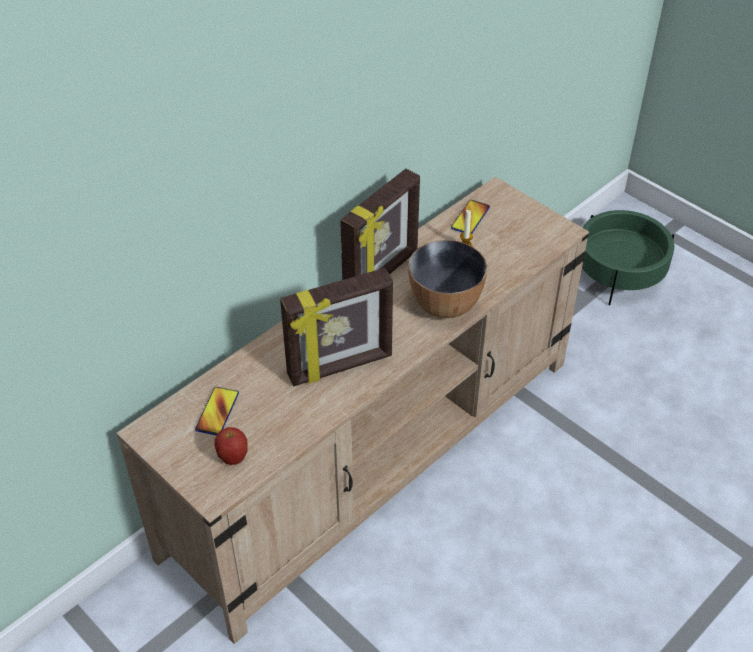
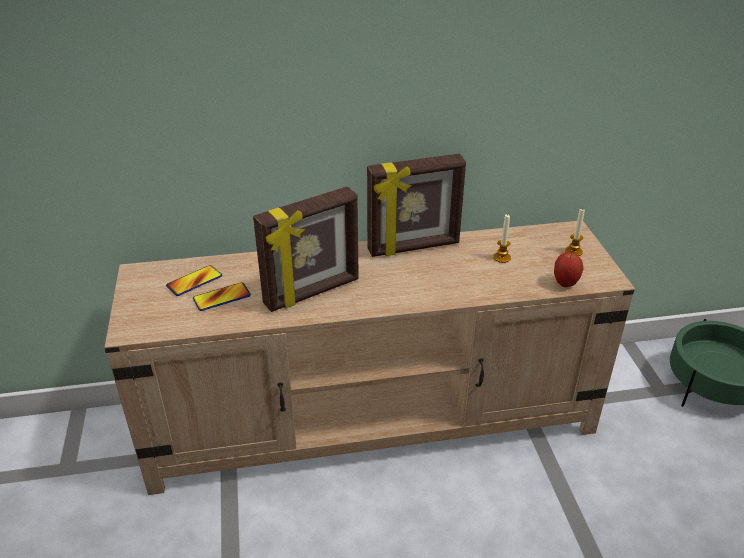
camera: 35 degrees right, 10 degrees down
(233, 458) = (168, 315): apple -> apple (565, 284)
(340, 367) = (312, 293): picture frame -> picture frame turned 45 degrees counterclockwise
(445, 304) = (443, 287): bowl -> none
(470, 218) = (529, 239): phone -> phone (222, 297)
(516, 215) = (573, 251): none -> candle

